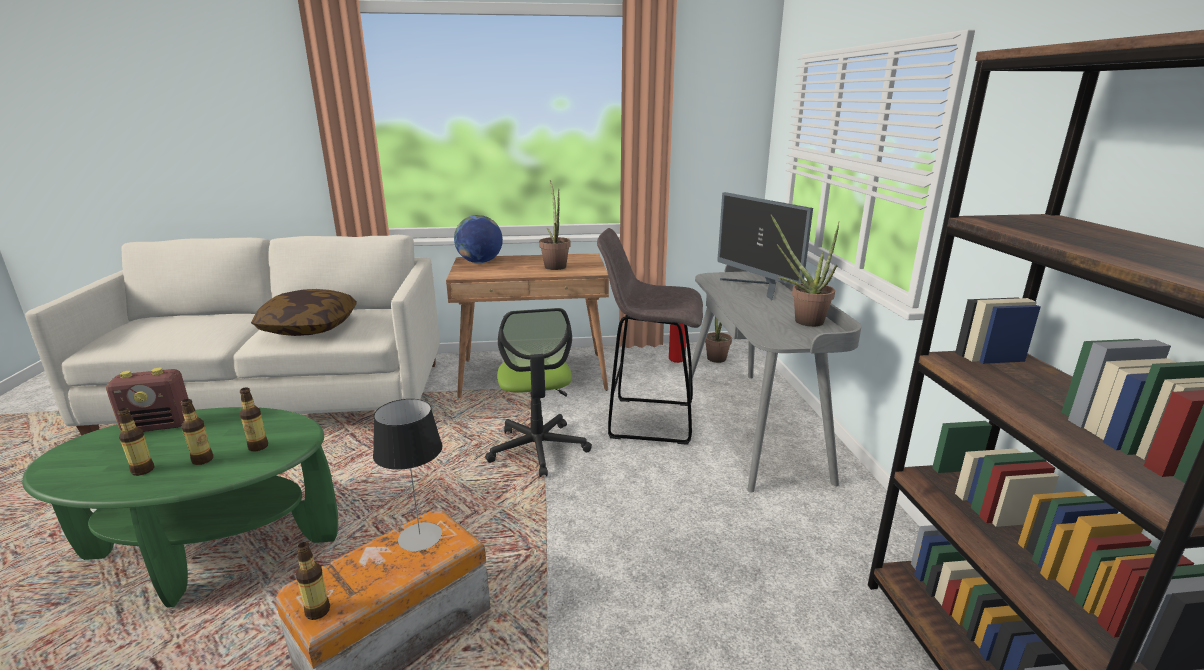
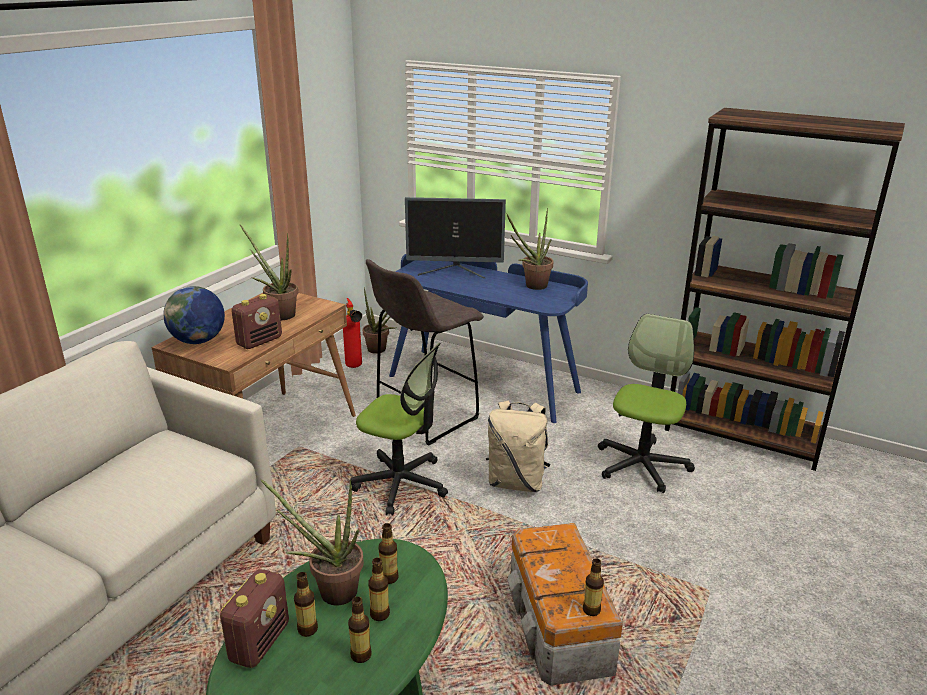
camera: 55 degrees left, 5 degrees up
(177, 437) = (307, 629): none -> bottle
(230, 429) = (330, 591): none -> potted plant
(309, 327) = (137, 495): pillow -> none
(420, 537) = (545, 546): table lamp -> none
(503, 273) = (260, 341): none -> radio
(611, 509) = (516, 482): none -> beige backpack
(752, 424) = (484, 383): grey desk -> blue desk
(758, 592) = (642, 465): none -> office chair

